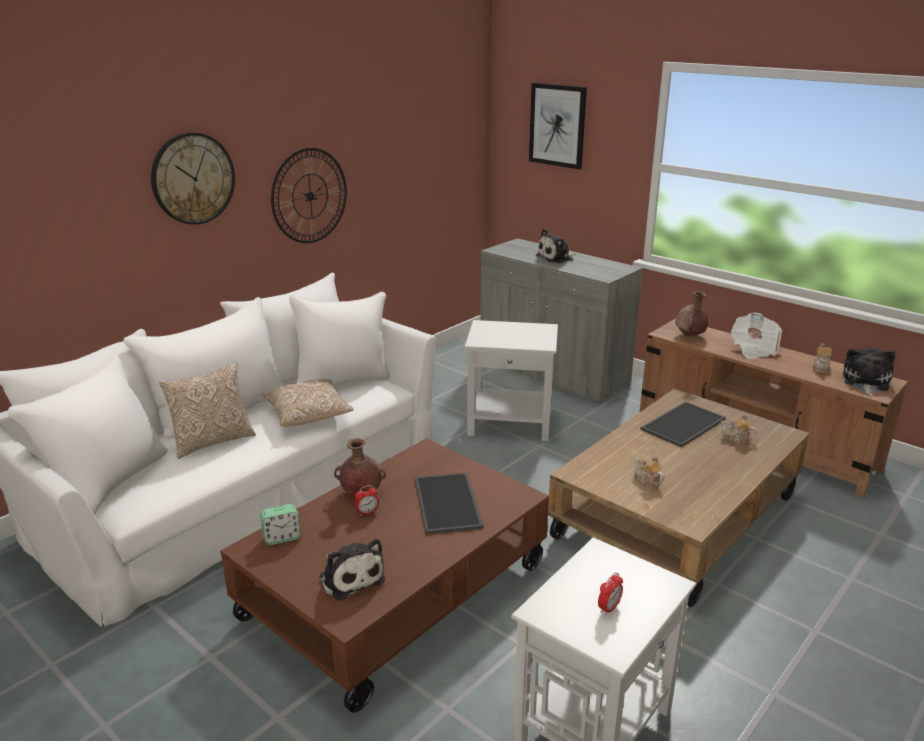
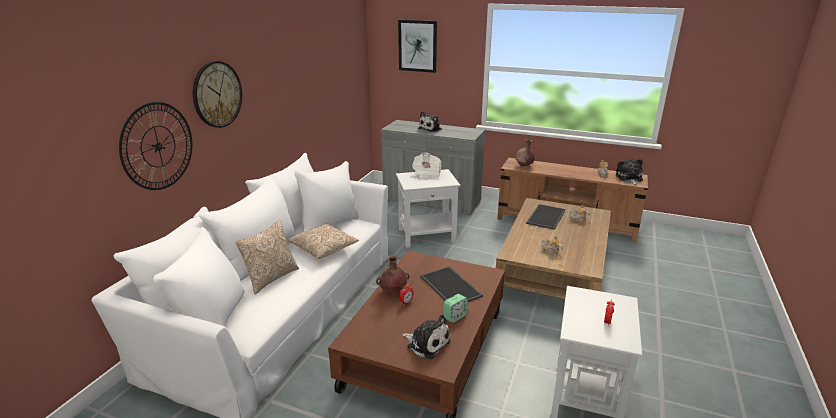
camera: 20 degrees left, 0 degrees up
(282, 537) = (363, 330): alarm clock -> alarm clock (455, 317)
(310, 196) = (282, 102): wall clock -> wall clock (158, 146)
(753, 349) = (562, 169): newspaper -> newspaper (426, 174)

